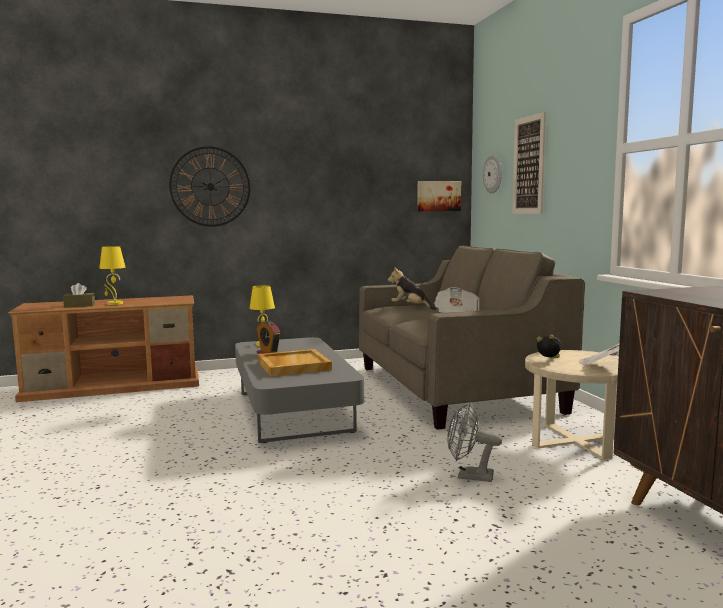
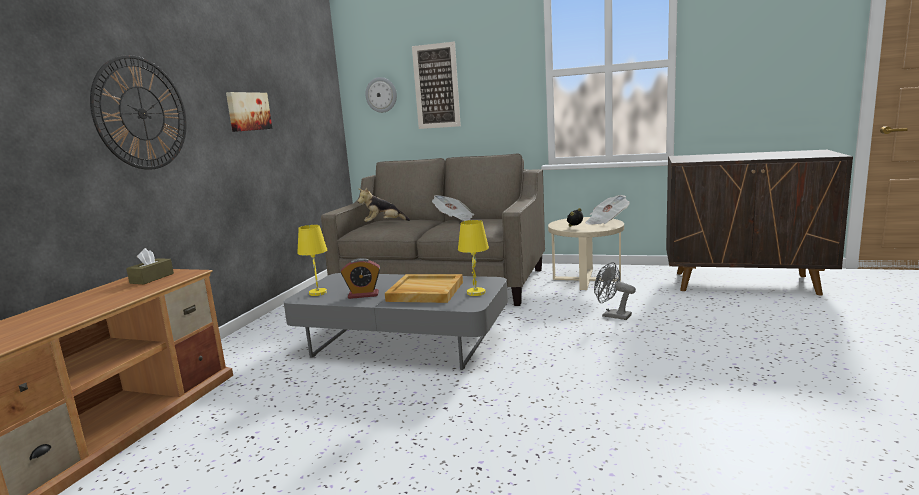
camera: 55 degrees left, 5 degrees up
(79, 305) = (53, 322): brown tissue box -> brown tissue box (152, 278)
(114, 304) = (102, 303): yellow table lamp -> yellow table lamp (476, 293)
(438, 196) = (326, 117): picture -> picture (248, 111)
(469, 476) = (612, 315): grey fan -> grey fan turned 75 degrees clockwise

